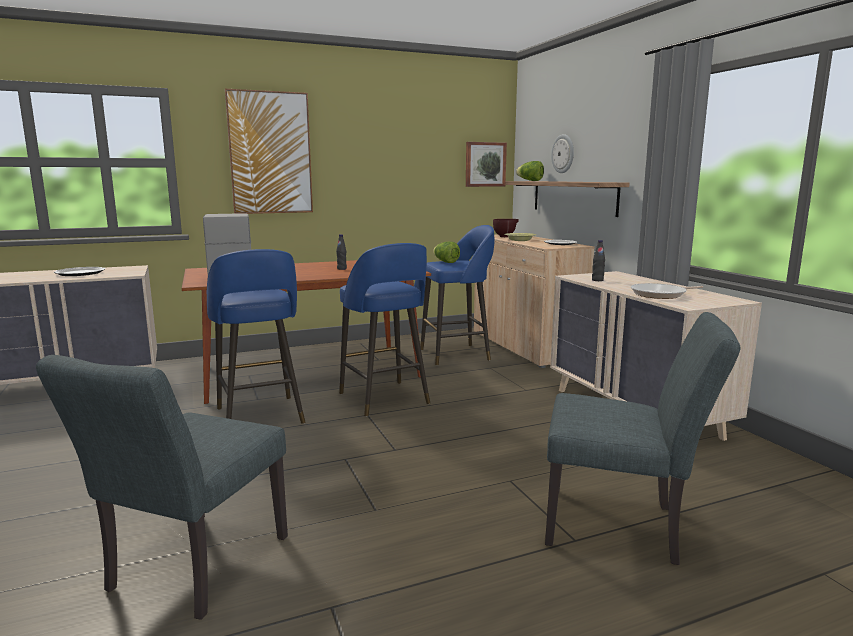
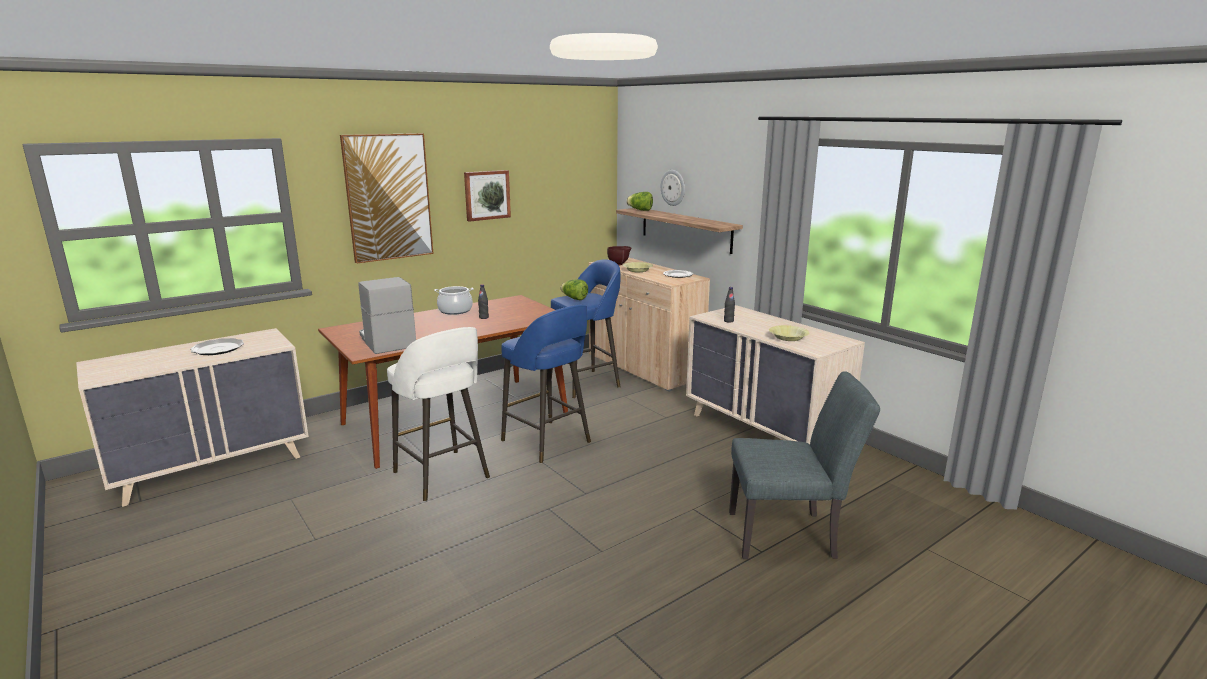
camera: 15 degrees left, 5 degrees up
(190, 570) = (486, 627): grey chair -> none
(260, 417) = (442, 476): blue stool -> white stool
(321, 264) = (455, 311): none -> cooking pot
(485, 164) = (591, 190): picture -> picture (487, 195)
(661, 294) = (788, 338): frying pan -> yellow bowl

